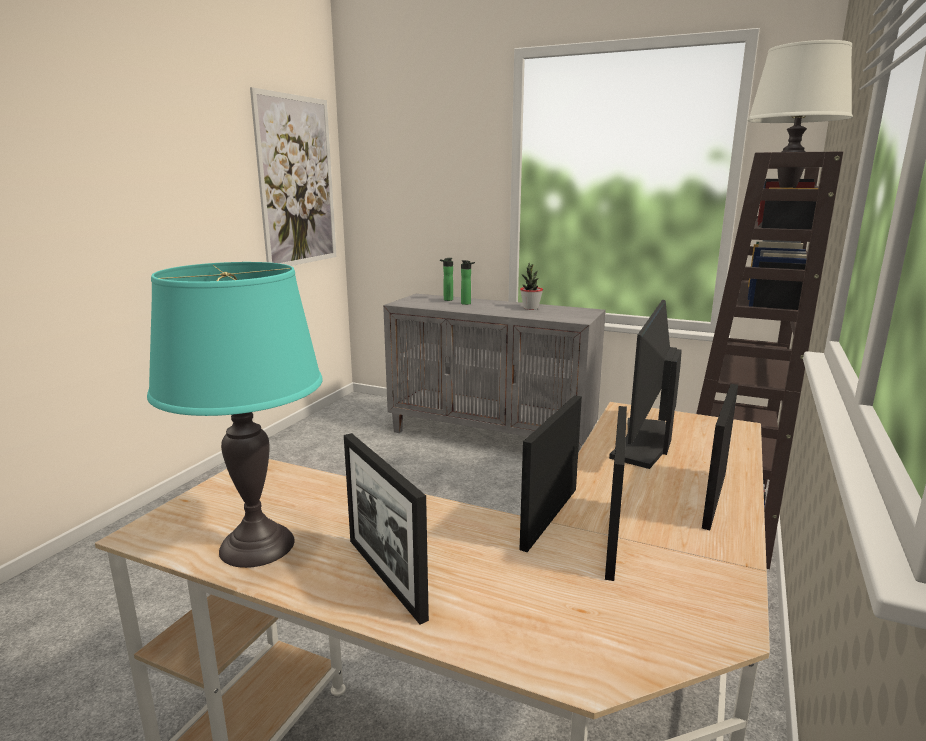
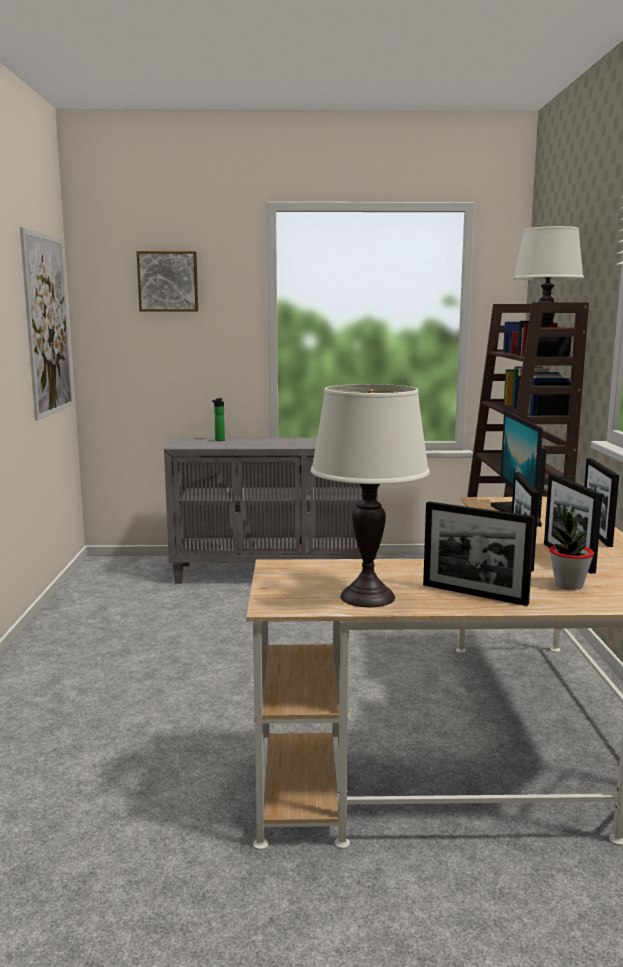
camera: 25 degrees left, 5 degrees down
(257, 545) = (367, 597): turquoise table lamp -> white table lamp
(420, 139) = (168, 281): none -> picture
(467, 304) = (244, 442): bottle -> none
(530, 308) = (308, 441): potted plant -> potted plant (568, 585)

